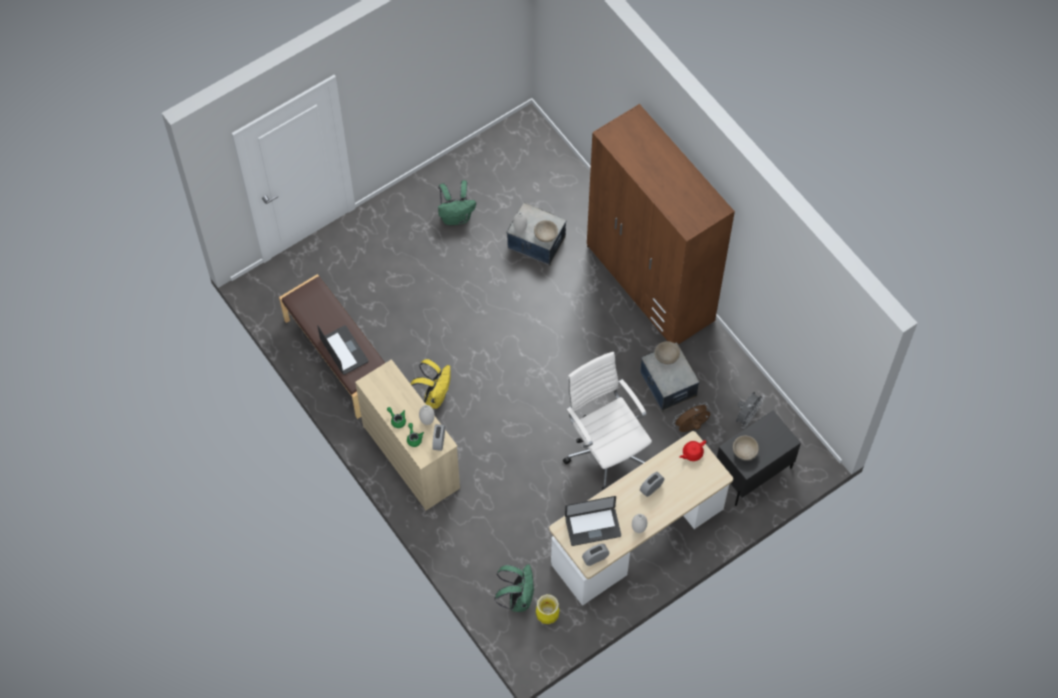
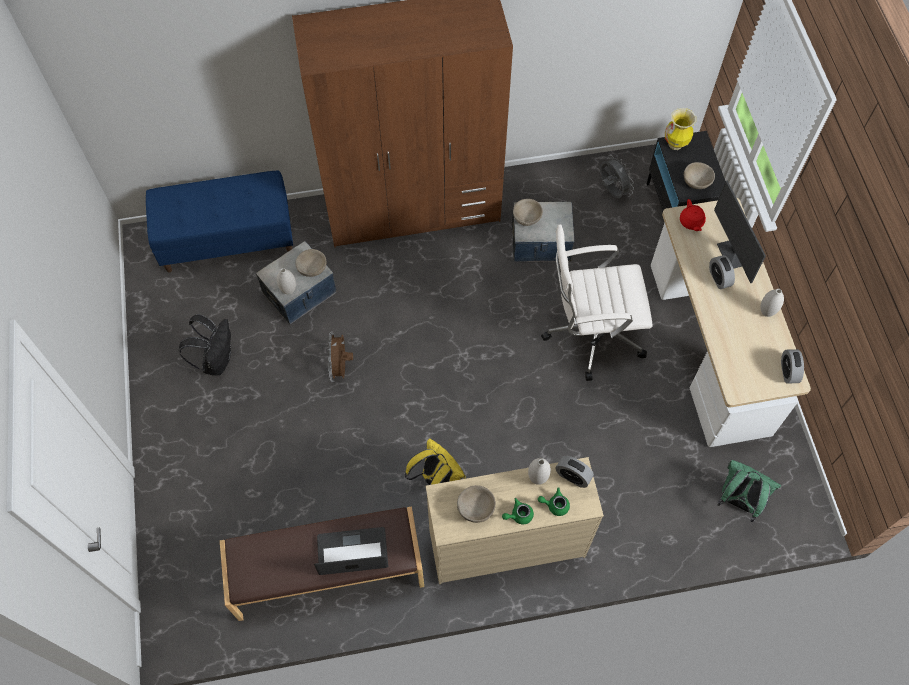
camera: 65 degrees left, 0 degrees up
(390, 394) = (476, 508): none -> beige bowl
(456, 217) = (216, 360): green backpack -> black backpack
(547, 616) = (772, 478): vase -> vase (675, 144)
(556, 175) = (228, 239): none -> blue bench
(593, 527) = (746, 357): laptop -> none
(678, 491) = (733, 254): none -> monitor
(691, 427) = (600, 243): brown fan -> brown fan (340, 367)

